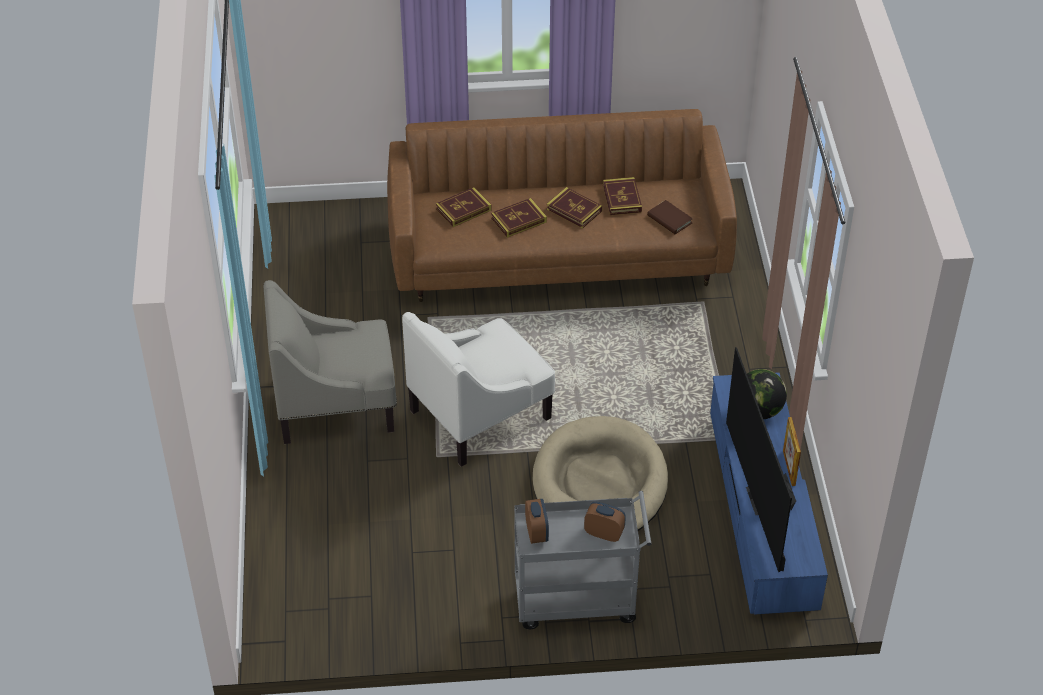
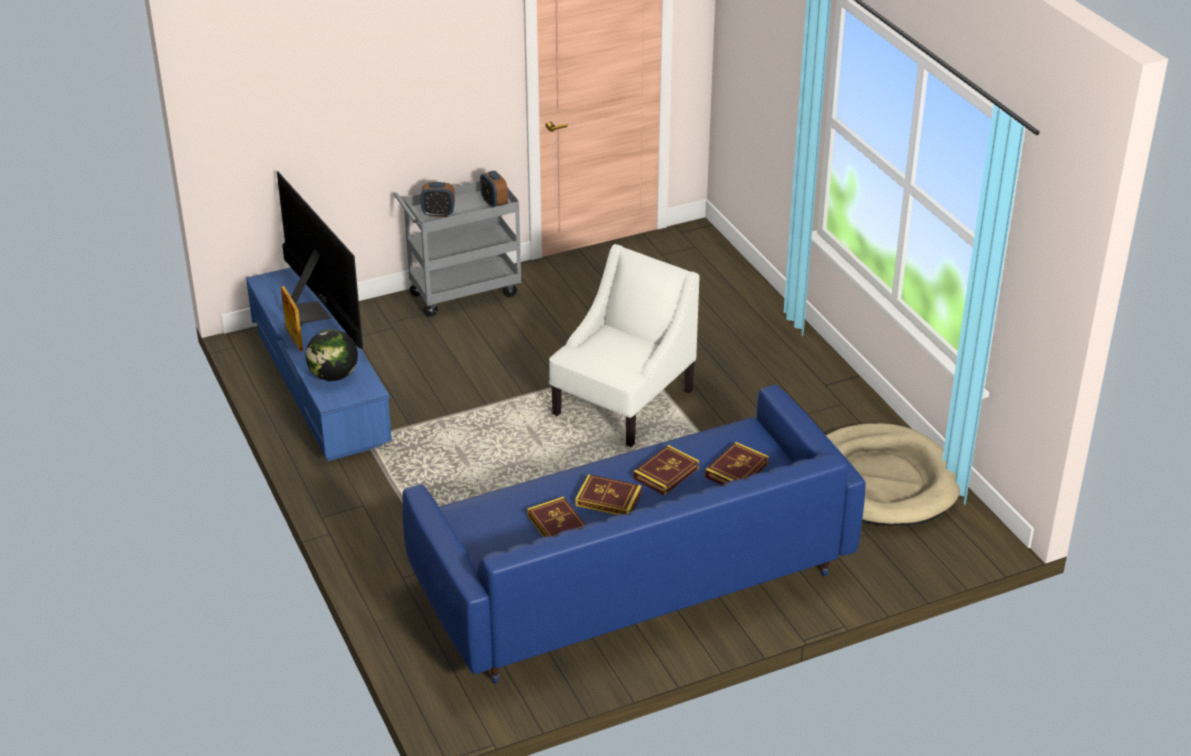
camera: 160 degrees right, 10 degrees down
(336, 404) = (766, 381): grey armchair -> none
(559, 252) = (631, 578): brown sofa -> blue sofa
(600, 484) = (480, 376): beige dog bed -> beige dog bed (883, 481)
(669, 219) = (490, 515): brown book -> none

